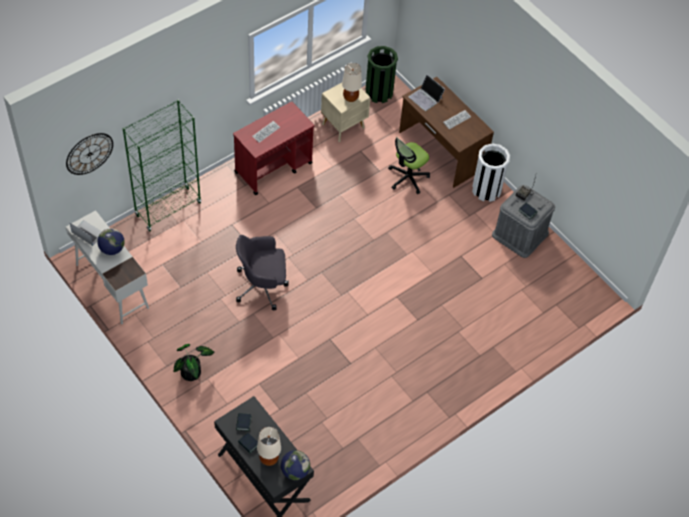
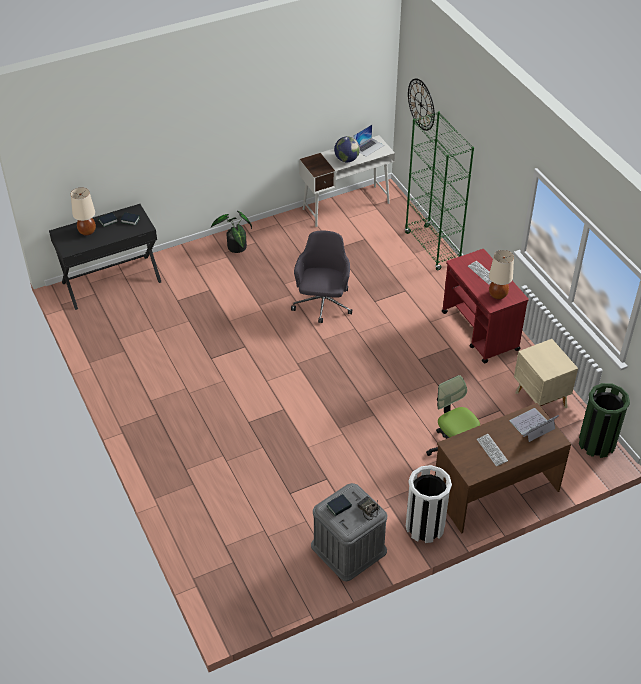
camera: 105 degrees right, 10 degrees down
(295, 471) = (67, 246): globe -> none
(350, 98) = (543, 362): beige table lamp -> beige table lamp (497, 295)

